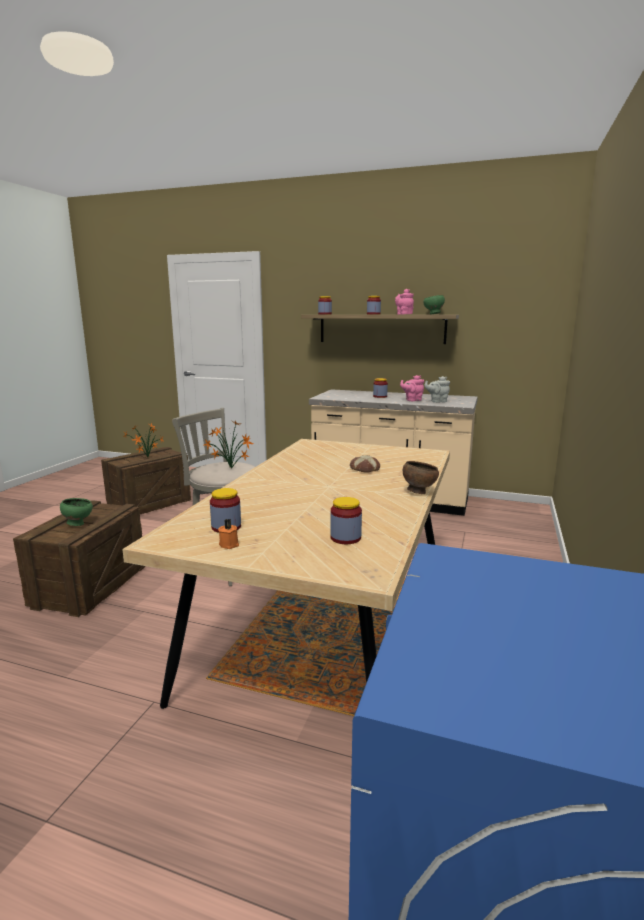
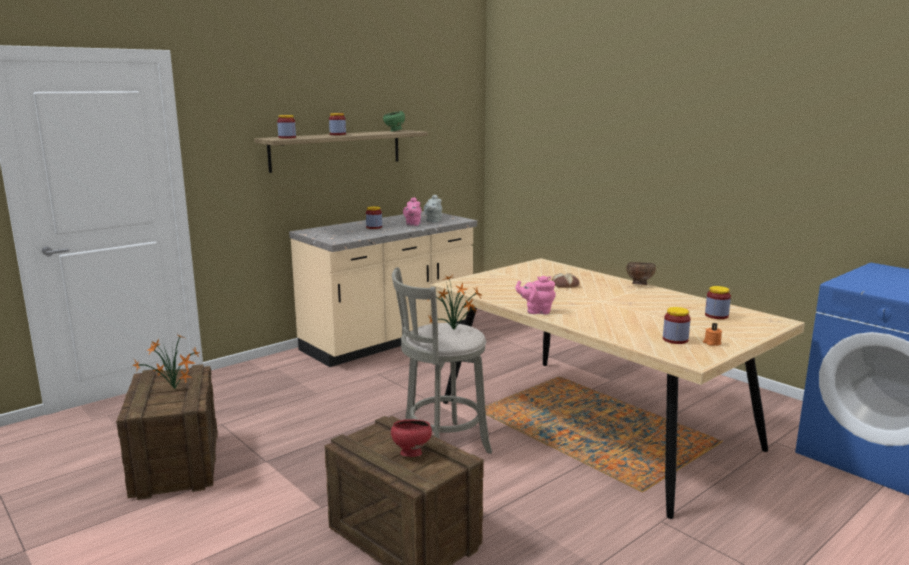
camera: 60 degrees left, 0 degrees up
(78, 524) = (410, 454): green bowl -> red bowl
(403, 314) = (373, 133): pink teapot -> pink teapot (536, 311)

